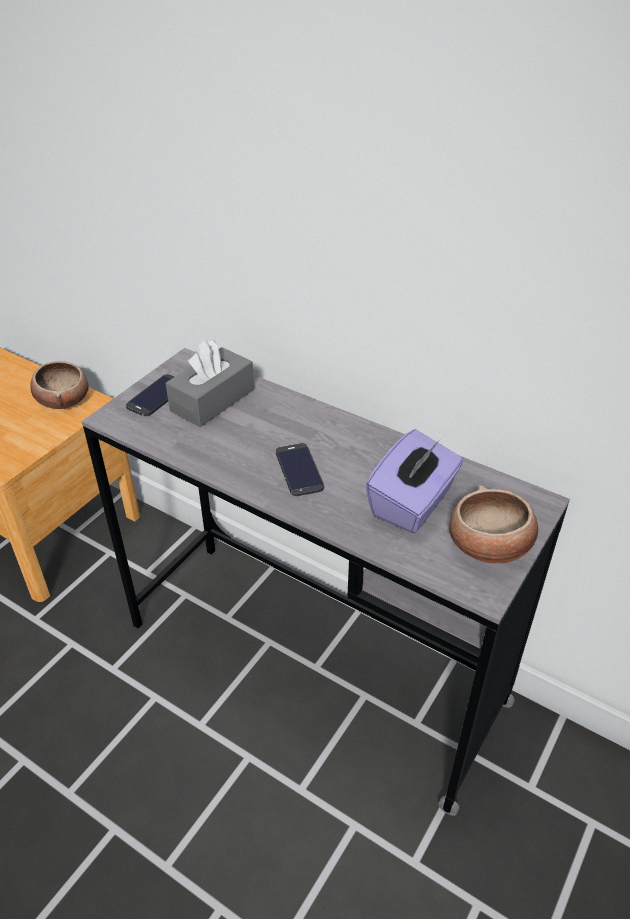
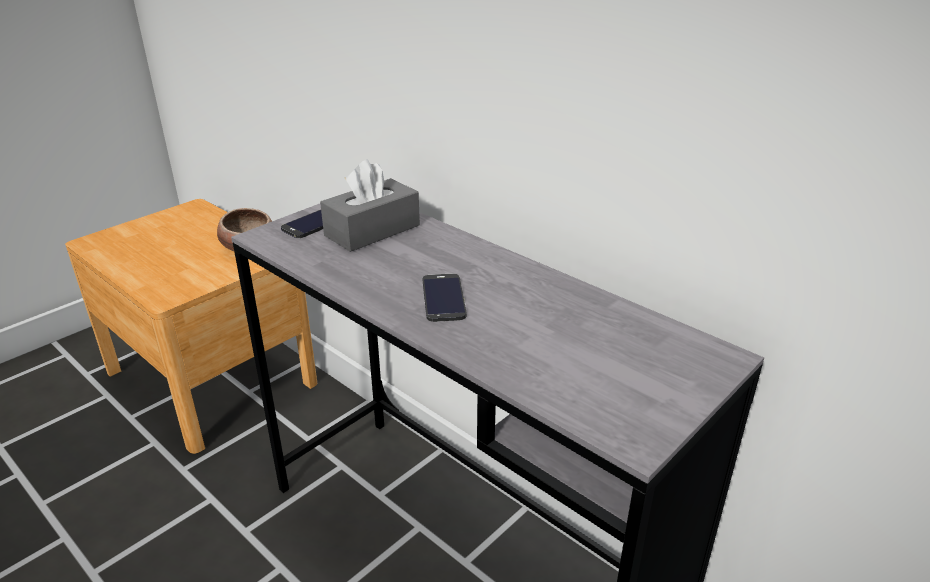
camera: 10 degrees right, 10 degrees down
(412, 503) = (566, 342): purple tissue box -> none
(489, 547) = (651, 395): bowl -> none

